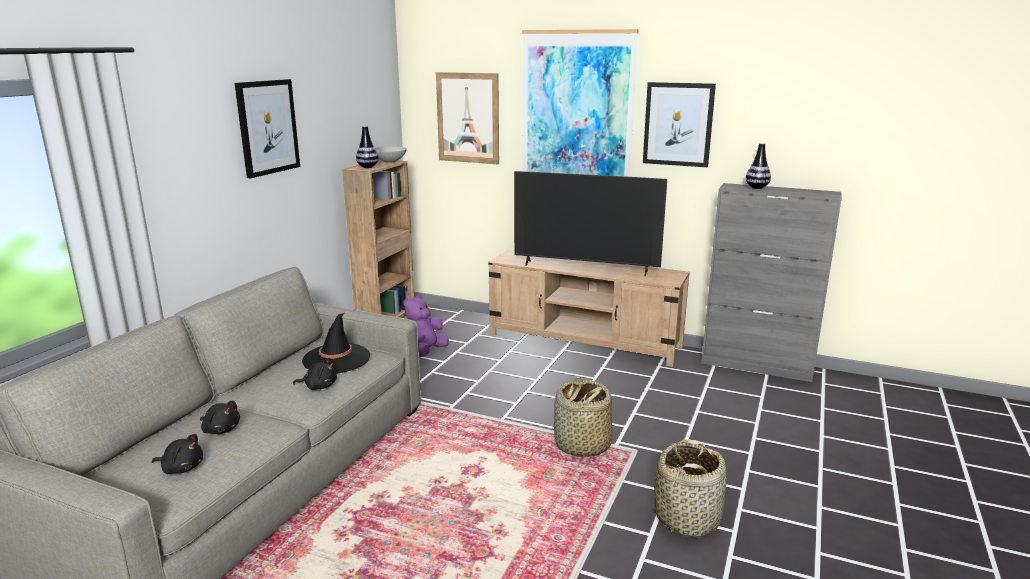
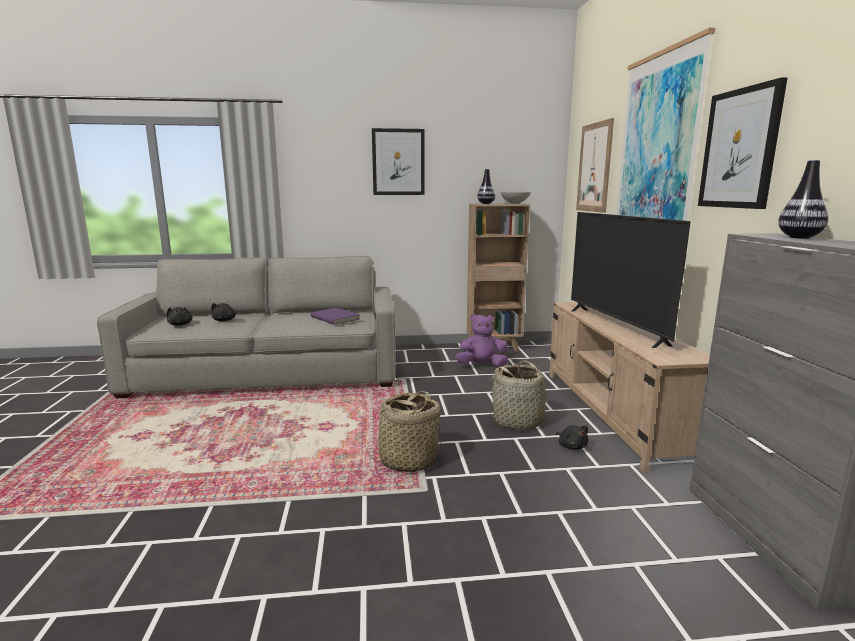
camera: 60 degrees right, 5 degrees down
(319, 386) = (294, 323): black plush toy -> black plush toy (571, 446)
(336, 359) = (336, 318): black hat -> purple book
(687, 517) = (322, 550): basket -> basket (518, 421)

